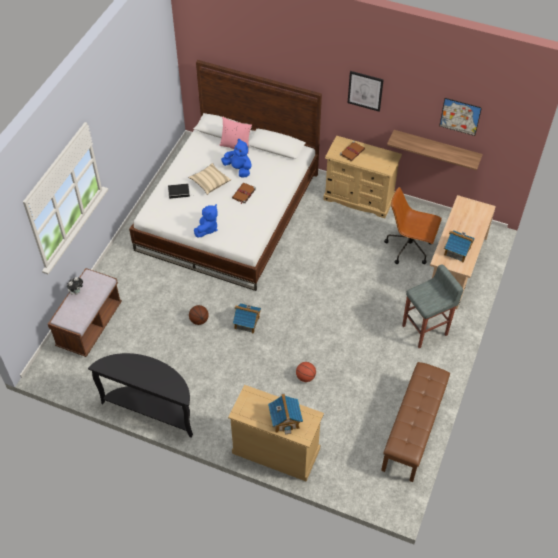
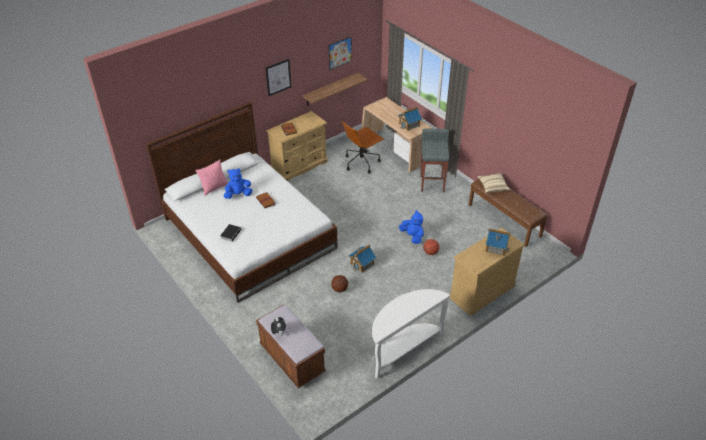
camera: 60 degrees left, 10 degrees down
(152, 409) = (403, 348): black console table -> white console table
(207, 228) = (281, 232): blue plush toy -> blue plush toy (412, 236)
(210, 183) = (237, 214): beige pillow -> beige pillow (492, 187)

